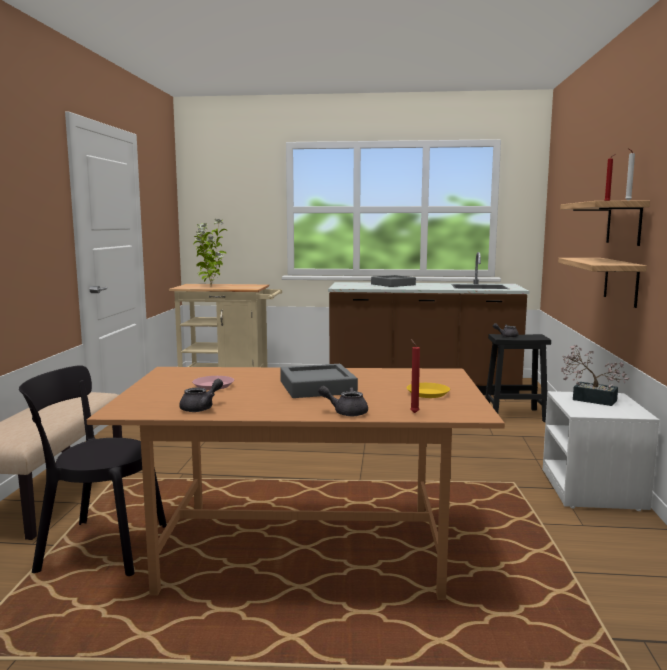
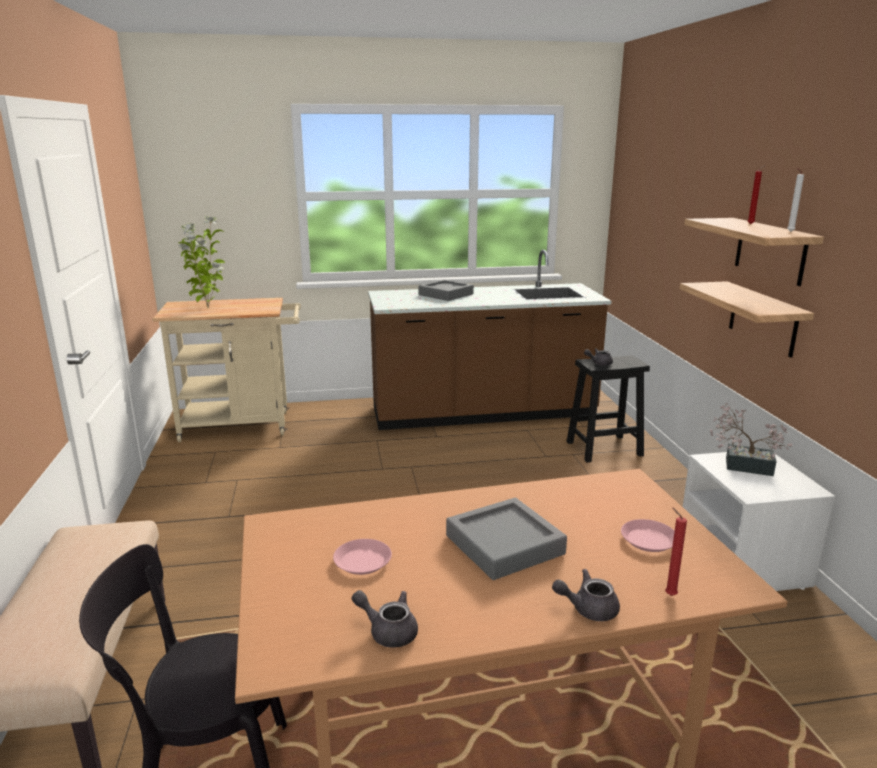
camera: 15 degrees left, 10 degrees up
(201, 408) = (388, 631): grey teapot -> grey teapot turned 90 degrees counterclockwise
(428, 393) = (649, 540): yellow plate -> pink plate

